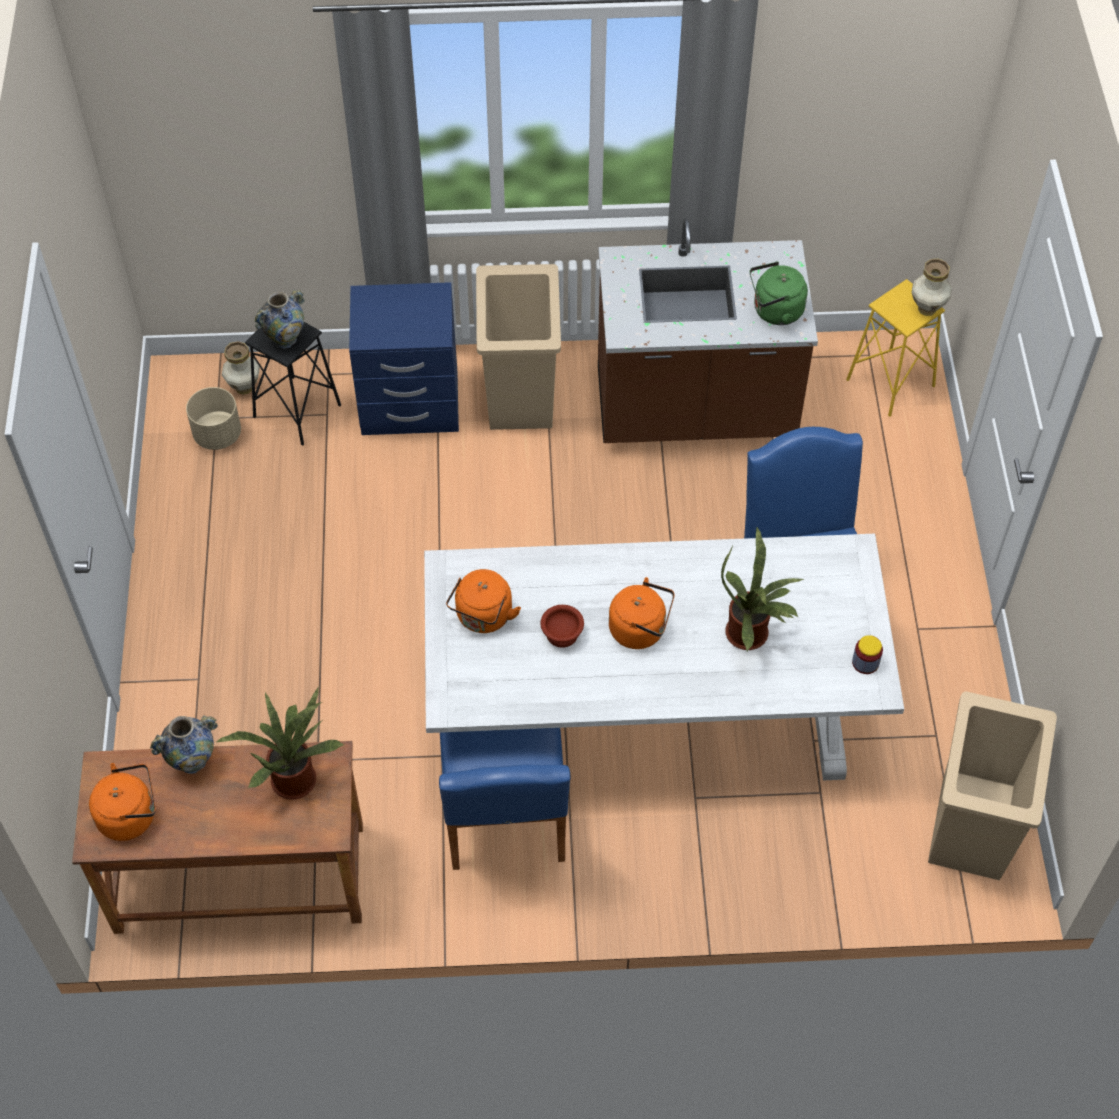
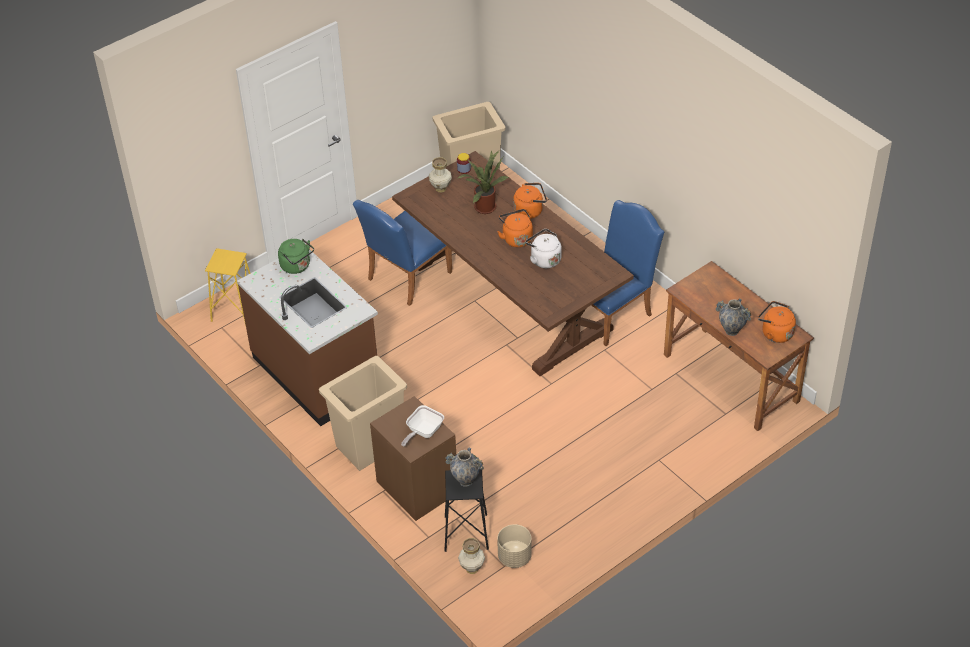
camera: 125 degrees left, 10 degrees down
(293, 776) = (701, 296): potted plant -> none
(384, 322) = (423, 432): none -> frying pan
(410, 405) = (418, 487): blue nightstand -> brown nightstand
(483, 617) = (562, 288): orange kettle -> orange kettle (530, 211)
(563, 635) = (544, 259): brown bowl -> white kettle
(650, 711) = (511, 296): white dining table -> brown dining table
(927, 308) = (221, 253): vase -> vase (440, 188)

